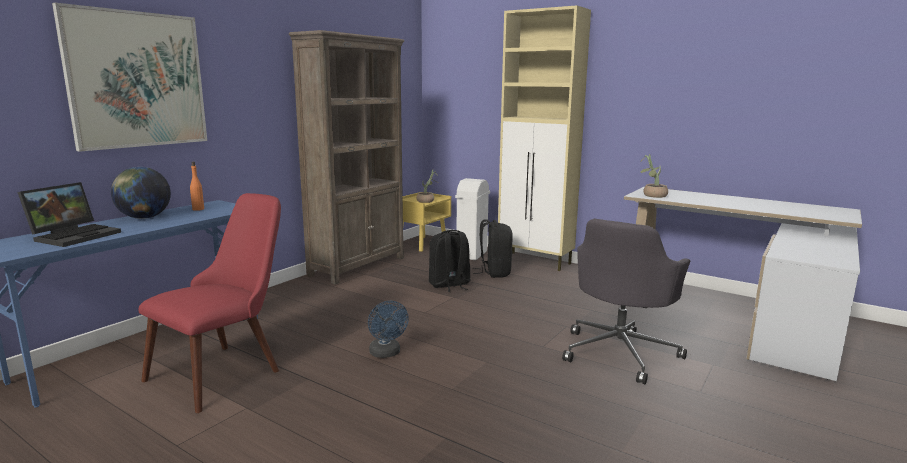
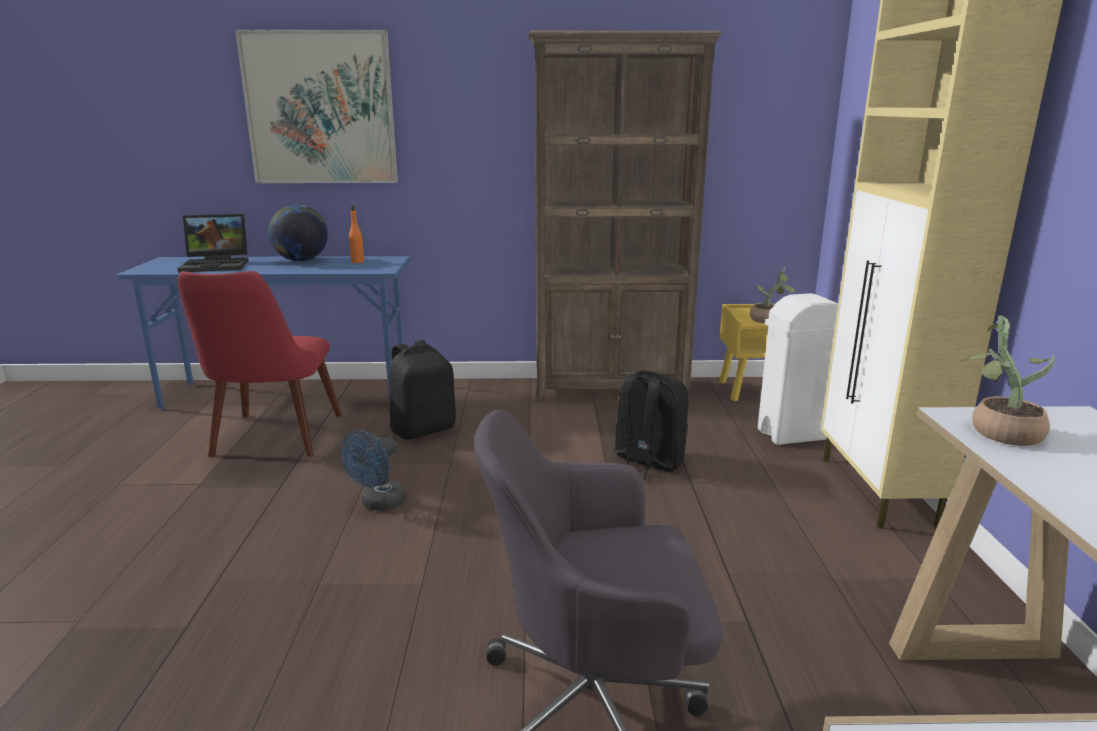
camera: 55 degrees right, 5 degrees up
(227, 369) = (272, 442): red chair -> red chair turned 90 degrees clockwise
(494, 272) = (756, 476): black backpack -> black backpack (423, 429)

